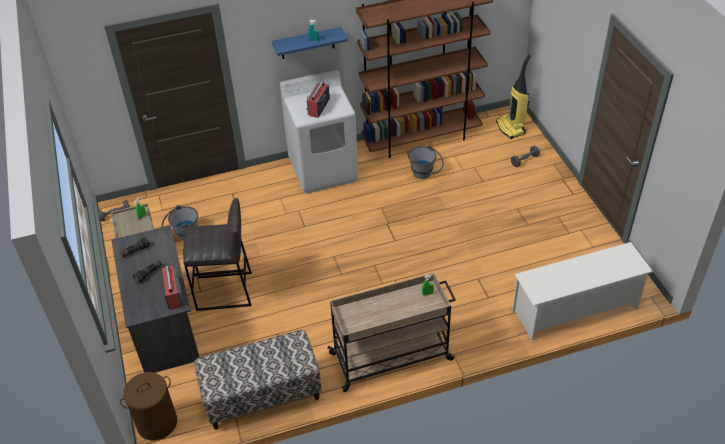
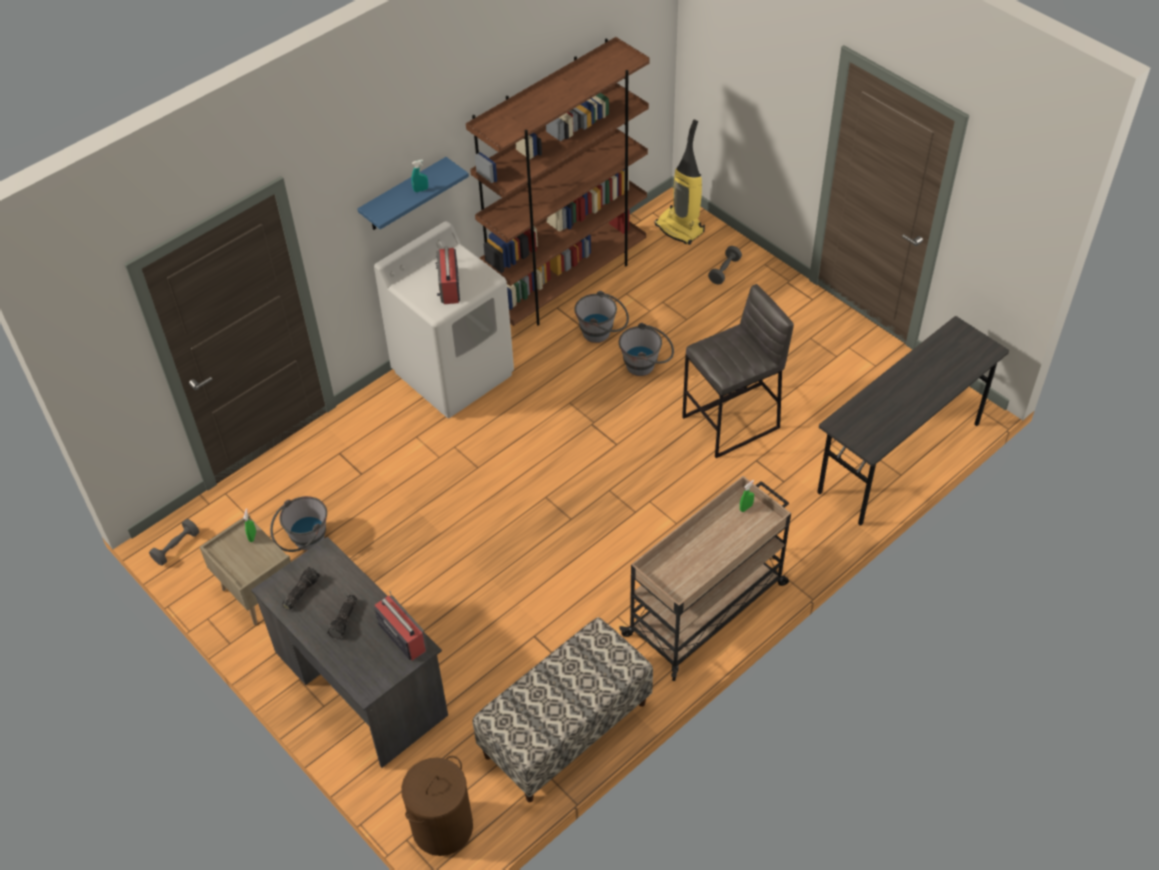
camera: 25 degrees left, 5 degrees up
(225, 291) = (421, 604): grey stool -> grey stool (732, 423)
(441, 200) = (646, 365): none -> grey bucket
(575, 309) = (899, 459): white shoe rack -> grey desk

